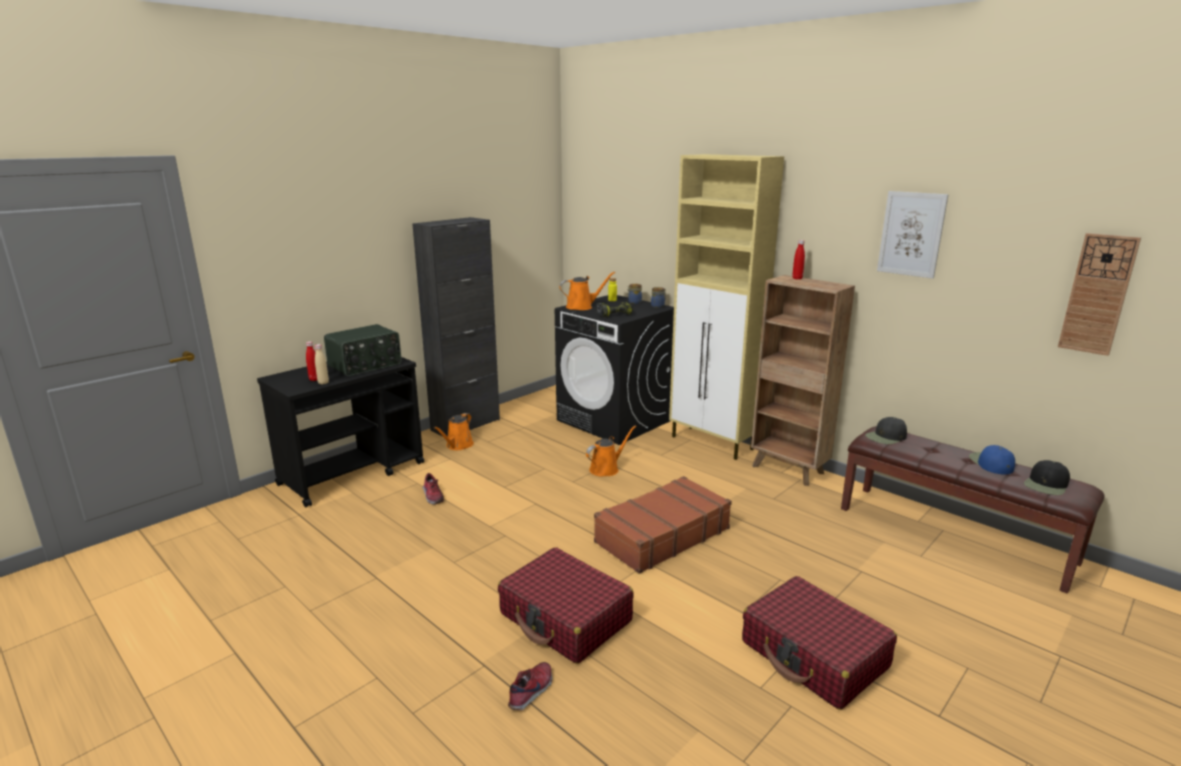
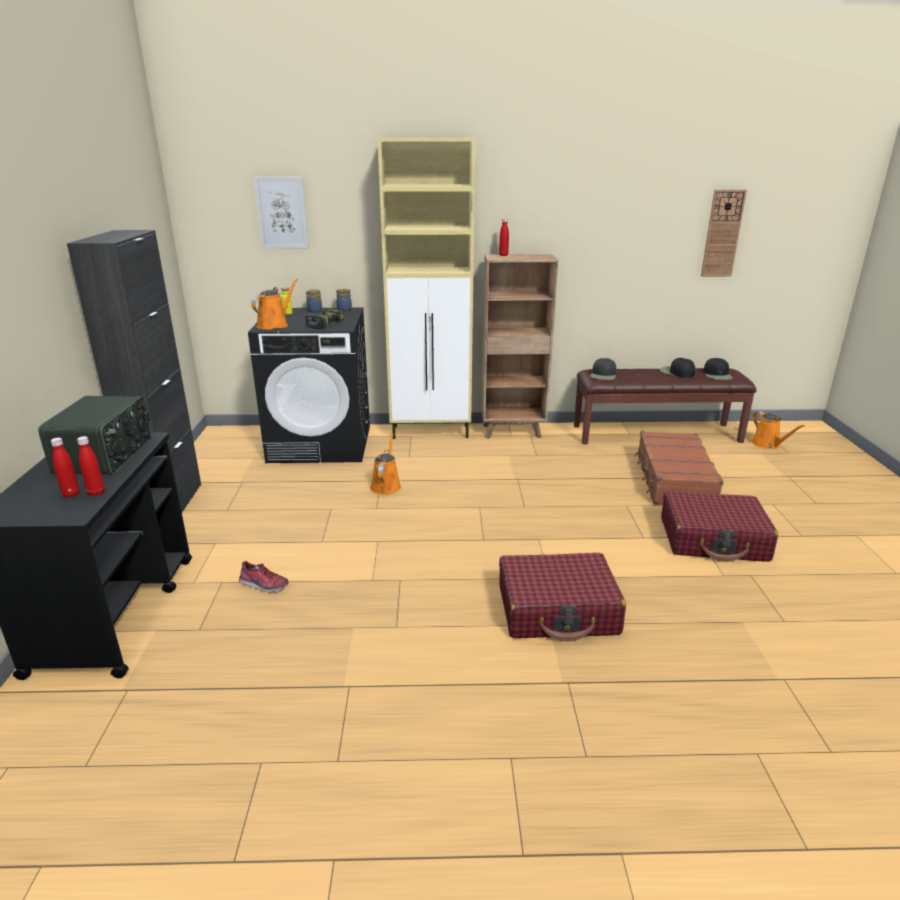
camera: 45 degrees left, 5 degrees up
(323, 383) = (96, 492): beige bottle -> red bottle
(458, 446) = (199, 527): orange watering can -> orange watering can (767, 444)
(532, 691) = (628, 673): shoe -> none
(661, 535) = (514, 515): brown suitcase -> brown suitcase (673, 480)
(911, 234) = (593, 203): picture -> picture (282, 213)
(990, 463) = (676, 372): blue cap -> black cap

